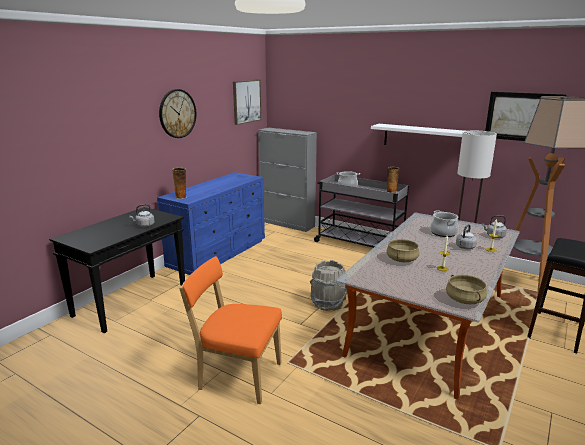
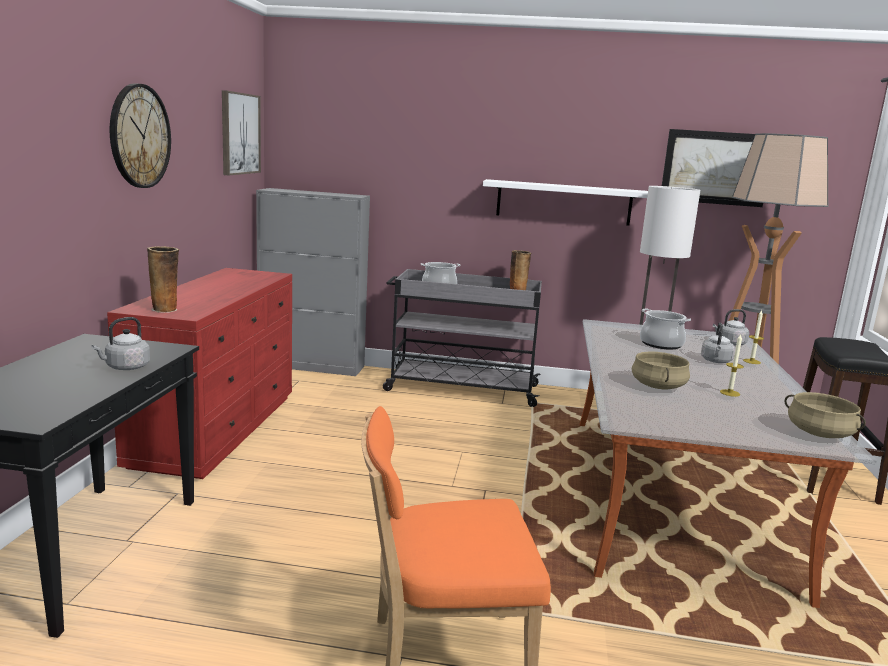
camera: 25 degrees left, 5 degrees down
(219, 253) = (217, 428): blue dresser -> red dresser
(328, 303) = (493, 490): grey bucket -> none

